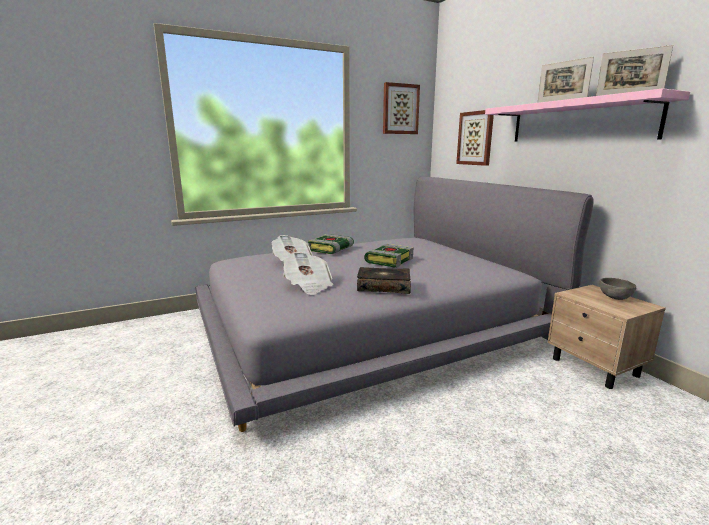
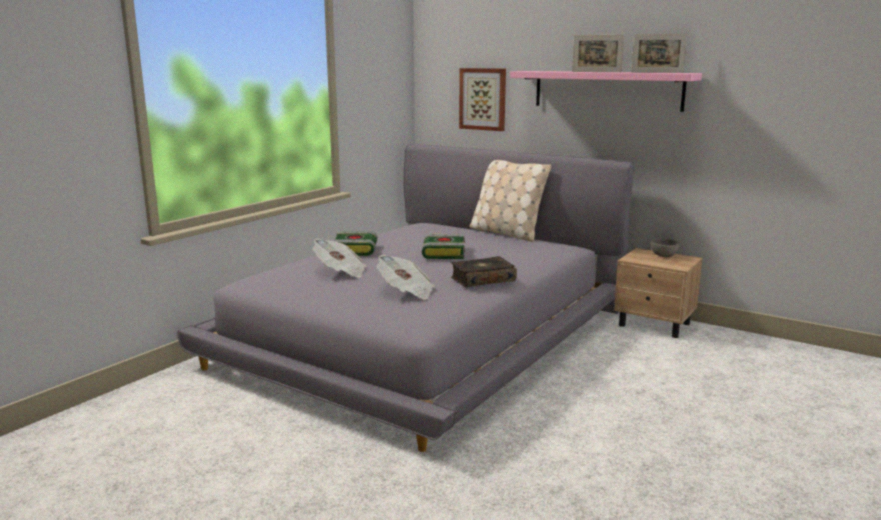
camera: 30 degrees left, 0 degrees up
(400, 109) = (383, 61): picture -> none
(470, 253) = (506, 233): none -> beige pillow

